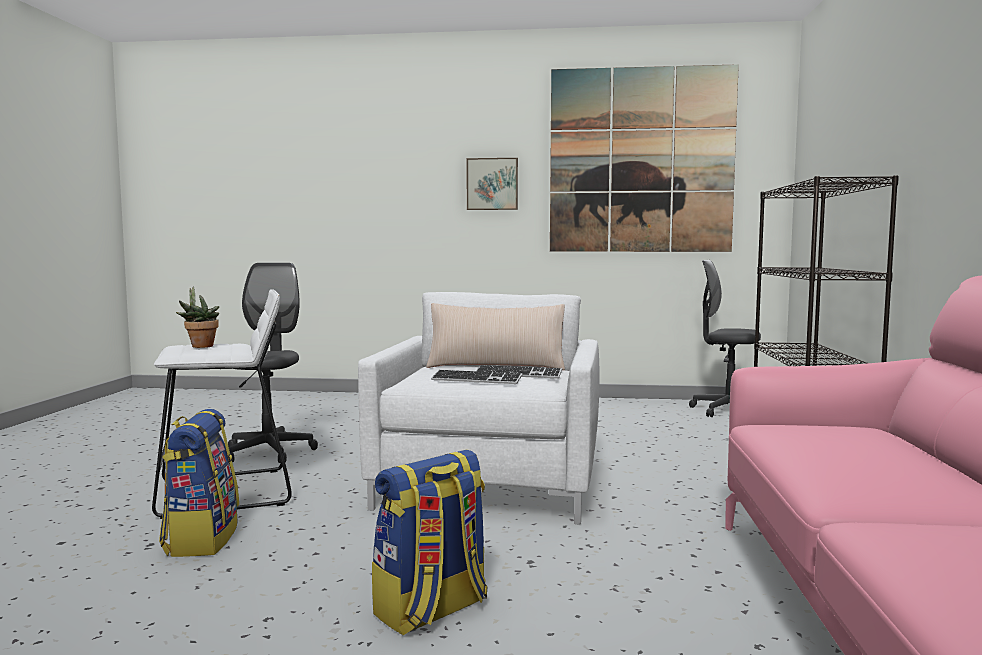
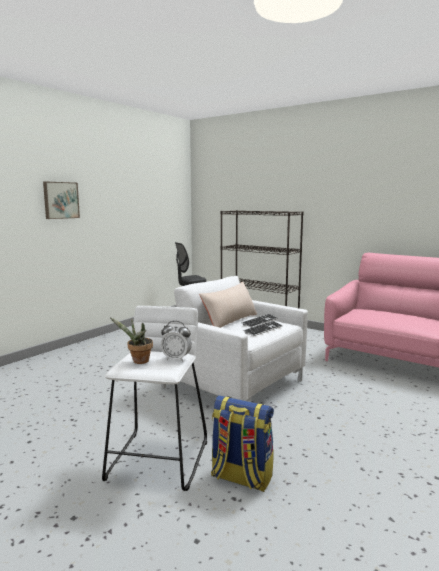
camera: 60 degrees left, 5 degrees up
(217, 351) = (176, 359): none -> alarm clock
(269, 452) = (83, 431): grey office chair -> none
(432, 610) = (370, 429): backpack -> none
(641, 160) = (136, 187): picture -> none

